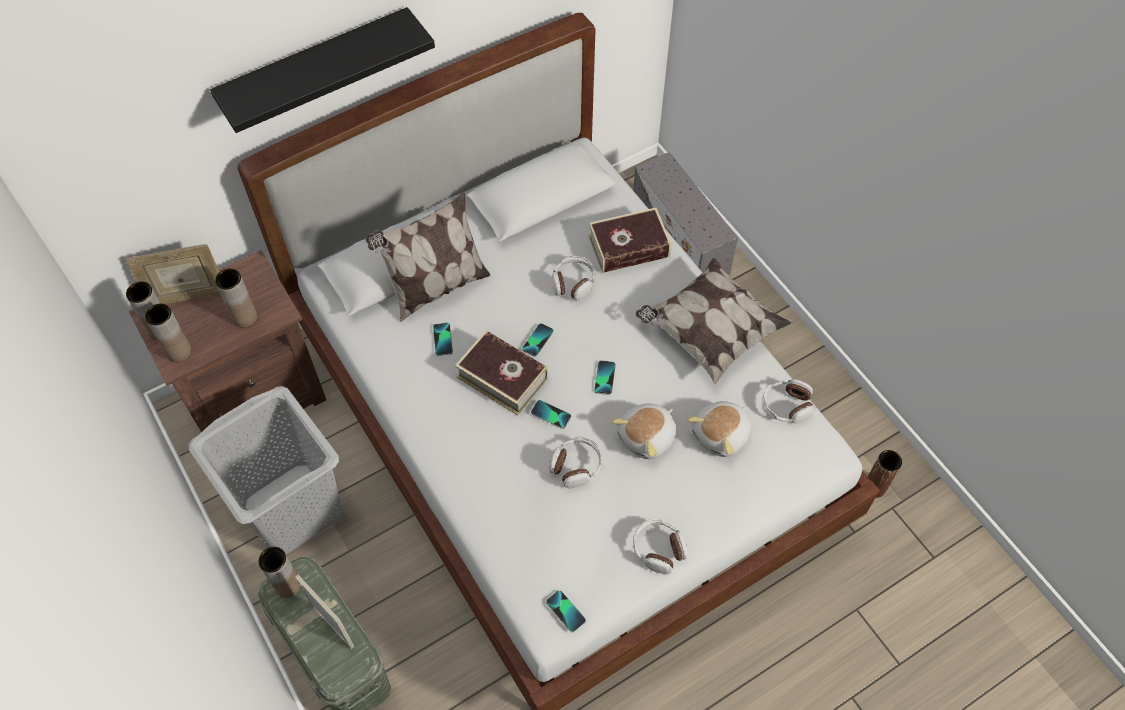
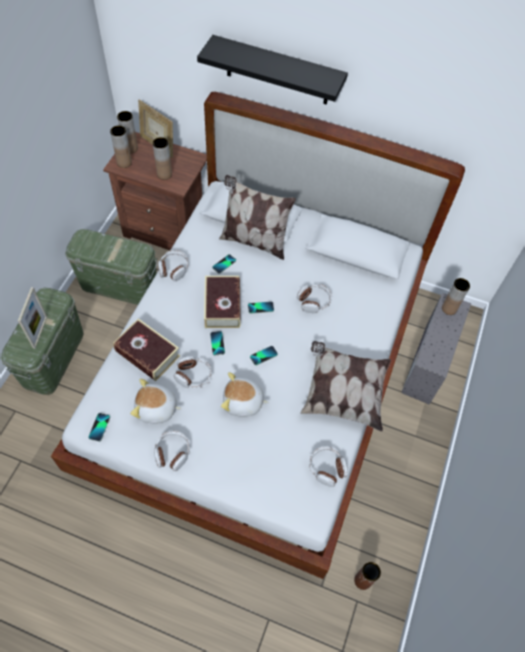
camera: 50 degrees right, 0 degrees up
(288, 585) = (49, 298): brown vase -> brown vase (449, 308)
(293, 508) = (119, 285): grey laundry basket -> green storage box
(401, 397) = (173, 269): none -> headphones
(629, 247) = (364, 314): book -> book (147, 353)
(721, 435) = (276, 442): plush toy -> plush toy (156, 409)

